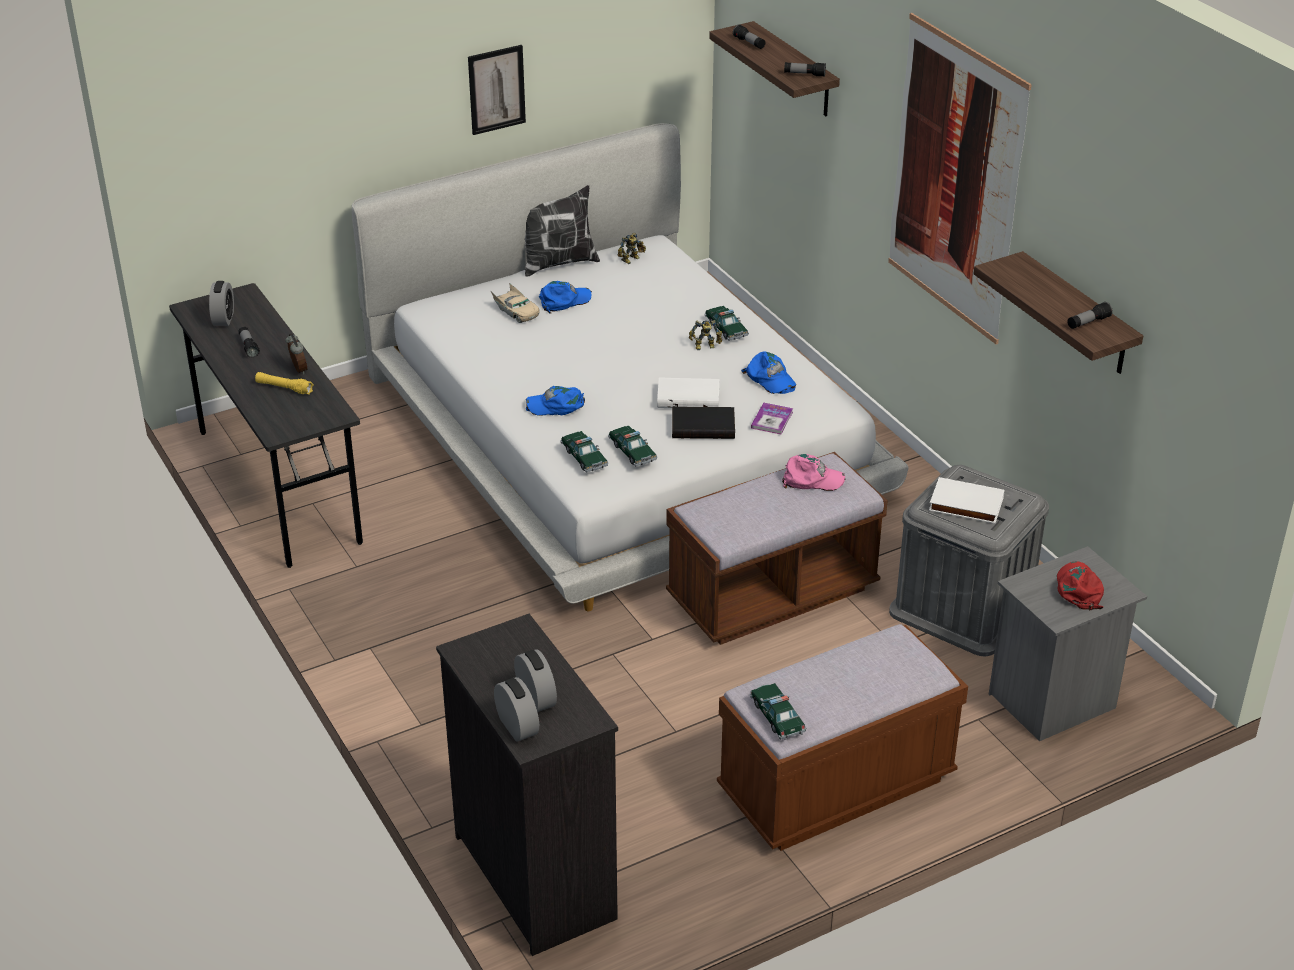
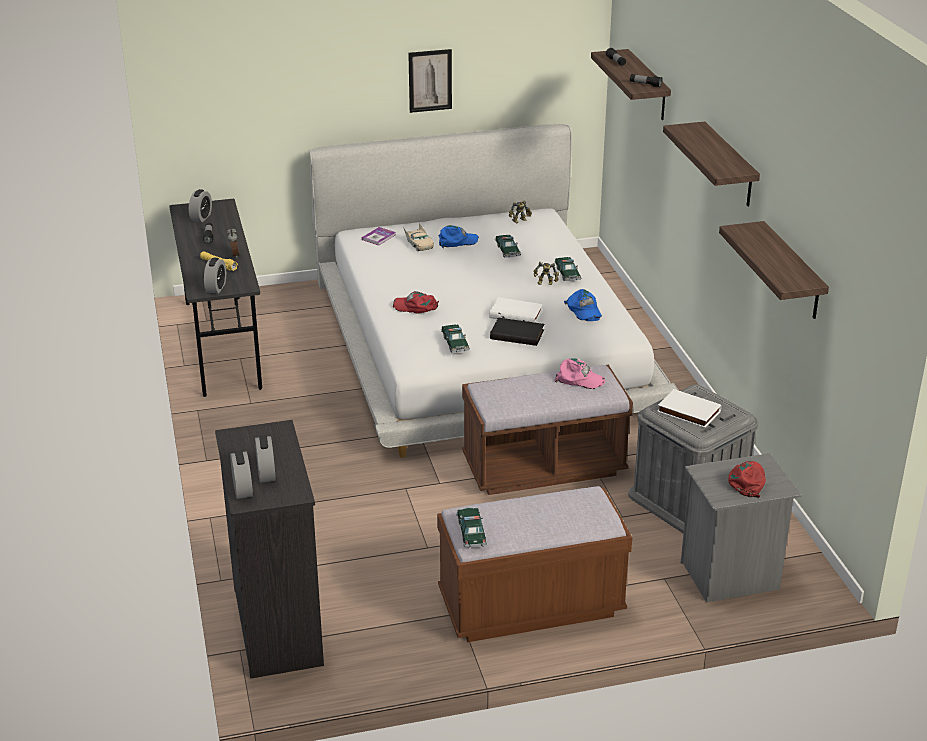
camera: 15 degrees right, 5 degrees down
(298, 423) = (216, 288): none -> alarm clock
(556, 263) = (463, 217): pillow -> none
(556, 405) = (416, 306): blue cap -> red cap
(584, 457) = (418, 342): toy car -> toy car (507, 250)
(772, 420) = (571, 337): book -> book (379, 237)
(955, 179) = (729, 165): picture -> shelf
(1088, 322) = (788, 273): flashlight -> none

